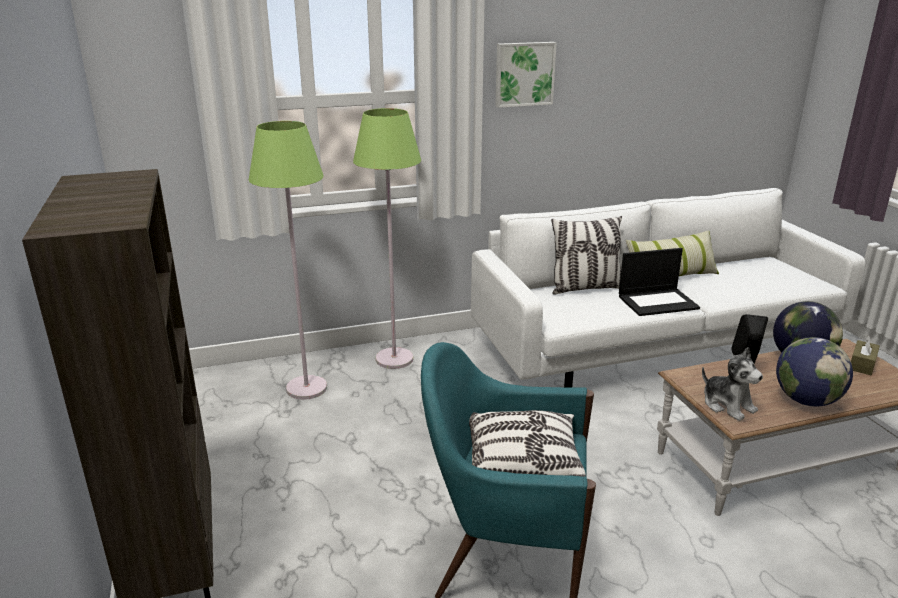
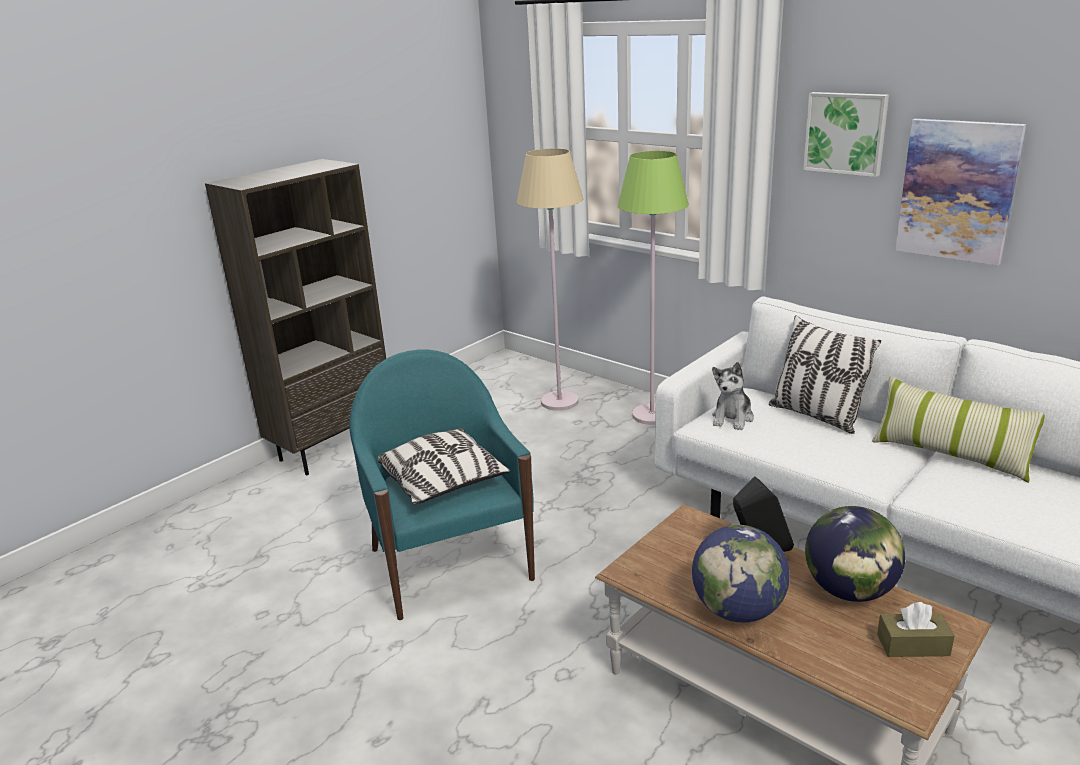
camera: 60 degrees right, 0 degrees up
(306, 388) = (559, 401): green floor lamp -> beige floor lamp
(600, 106) = (957, 190): none -> picture
(658, 302) = (851, 462): laptop -> none
(727, 405) = (658, 558): plush toy -> plush toy (732, 418)

